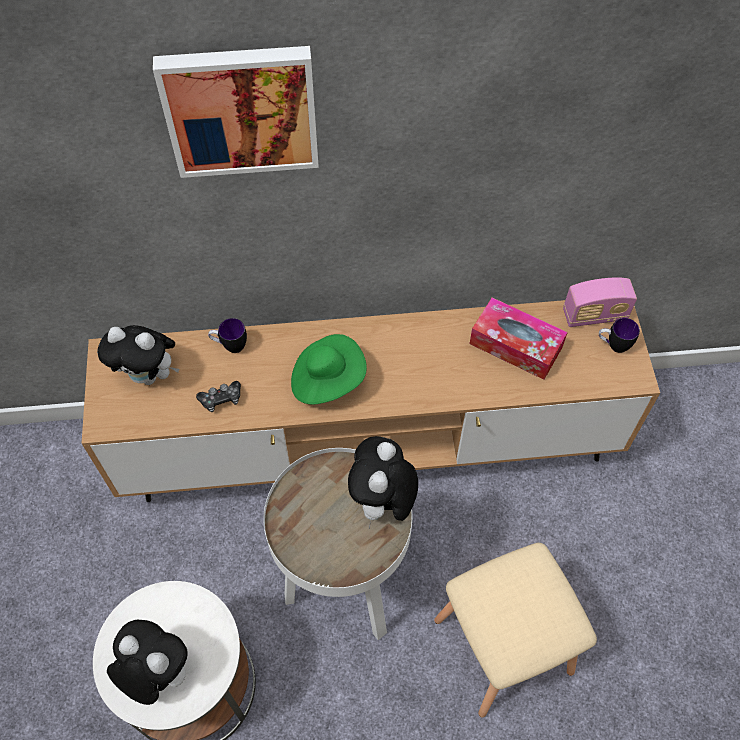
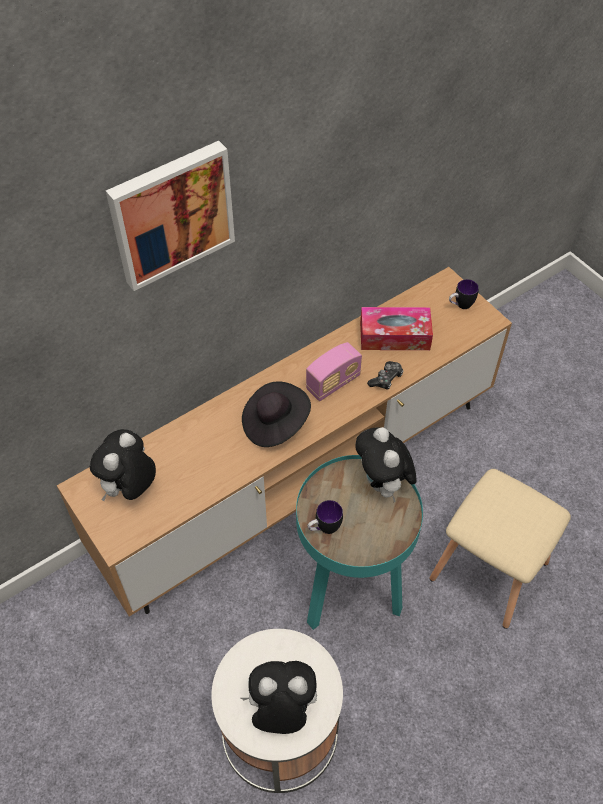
camera: 30 degrees left, 5 degrees down
(149, 375) = (129, 488): plush toy -> plush toy turned 135 degrees clockwise
(221, 399) = (202, 477): game controller -> game controller (386, 379)
(230, 346) = (180, 435): mug -> mug (324, 529)
(327, 379) = (274, 423): green hat -> black hat
(344, 589) = (349, 594): white side table -> turquoise side table
(594, 315) = (434, 291): radio -> radio (333, 383)

